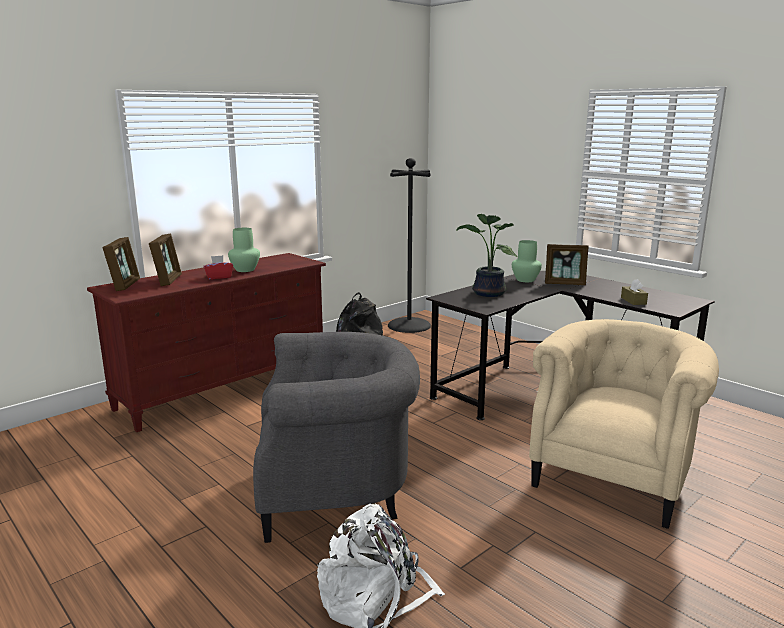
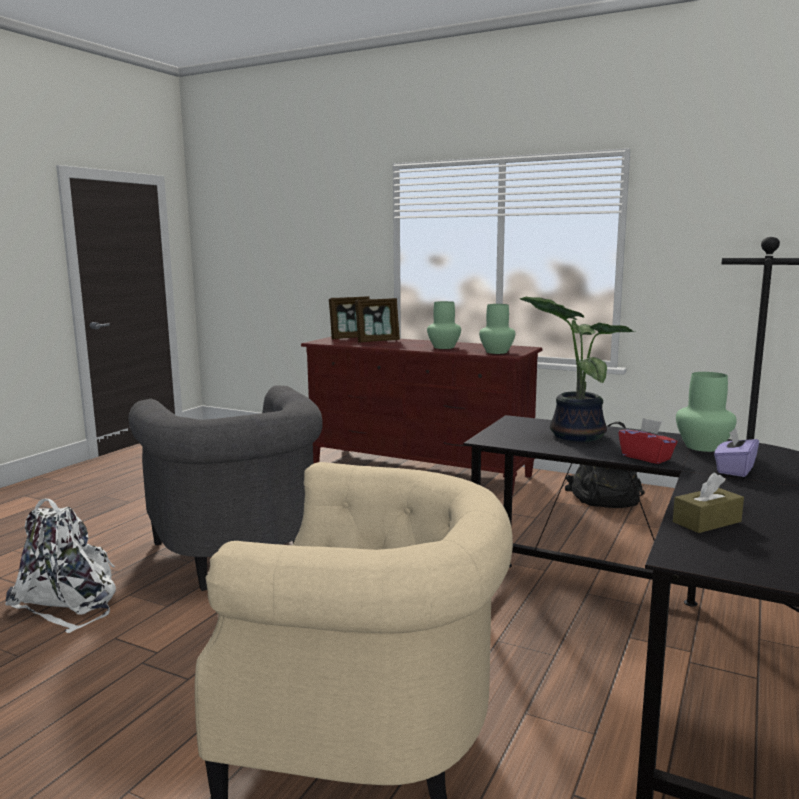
camera: 70 degrees right, 5 degrees down
(219, 277) = (406, 346): red tissue box -> red tissue box (646, 457)
(293, 263) = (496, 352): none -> green vase
(565, 284) = (734, 470): picture frame -> purple tissue box

